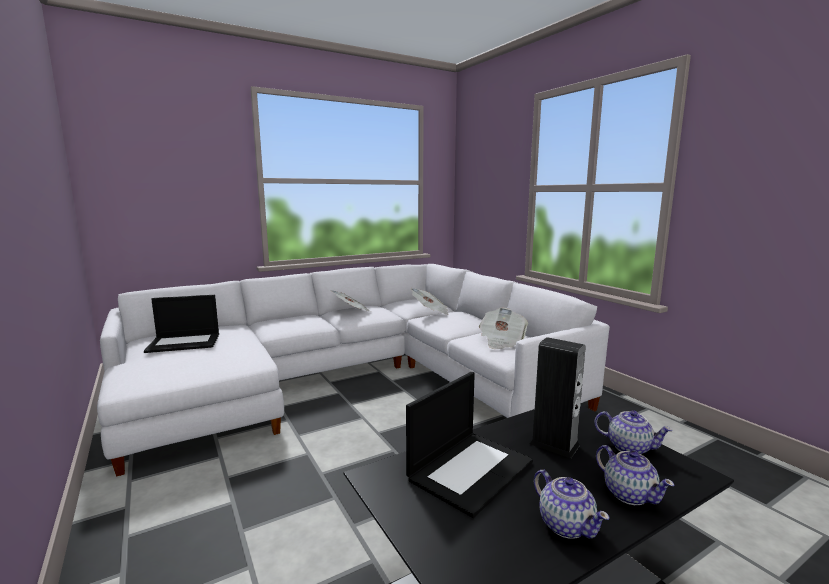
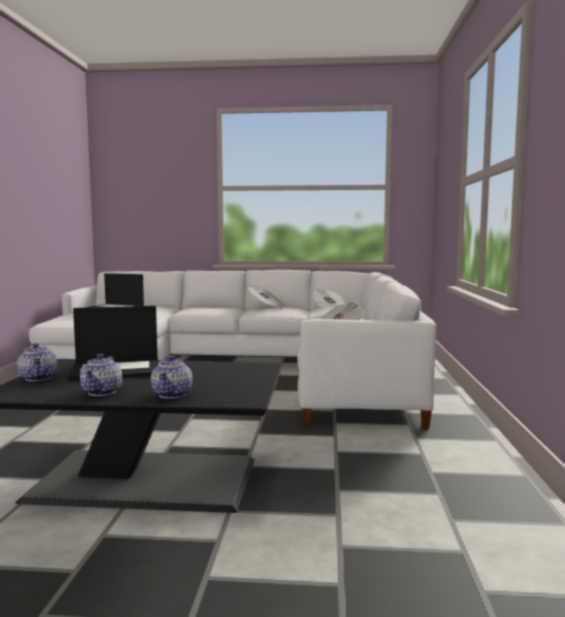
camera: 35 degrees right, 5 degrees down
(554, 444) = (196, 373): speaker -> none
(629, 447) = (242, 384): teapot -> teapot (38, 378)

